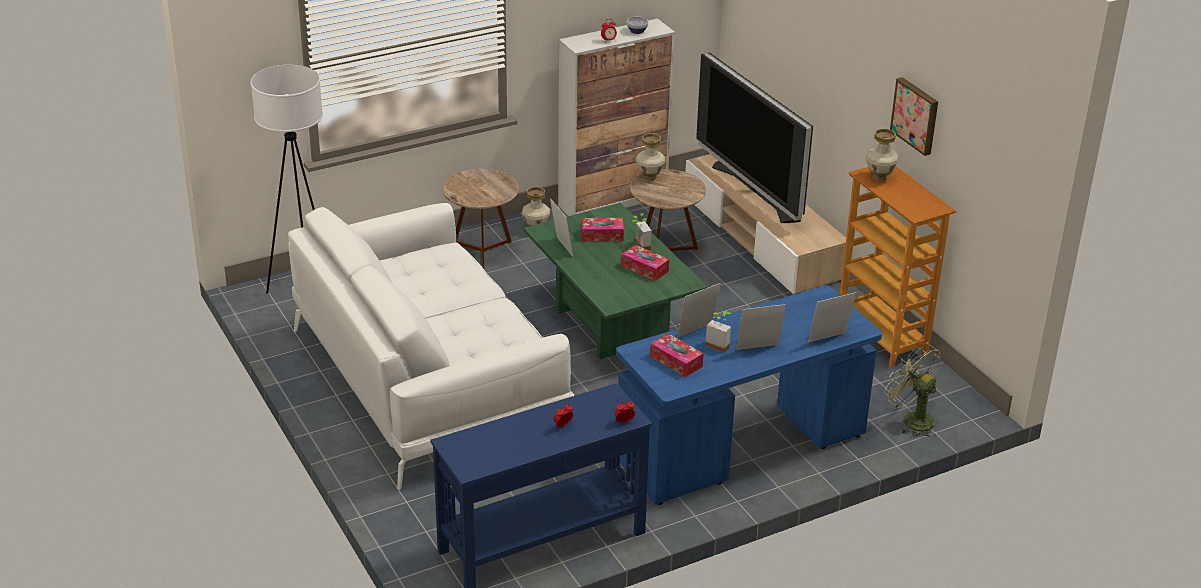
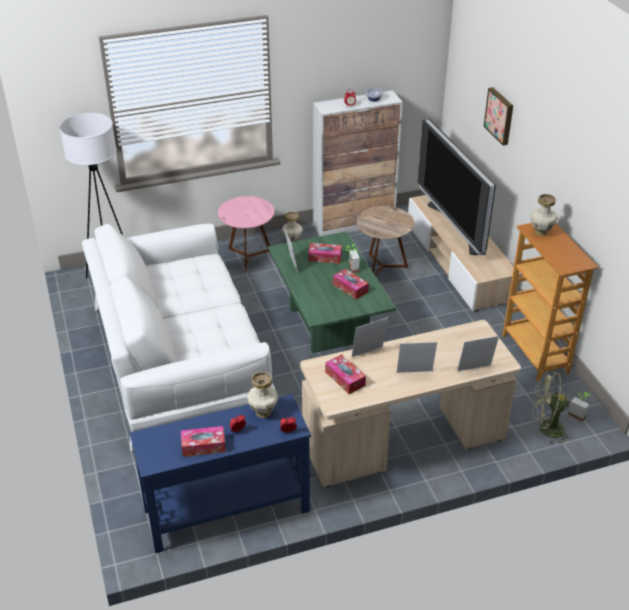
camera: 10 degrees right, 5 degrees up
(482, 251) = (248, 257): brown side table -> pink side table
(526, 445) = (203, 446): none -> tissue box
(649, 177) = (373, 212): vase -> vase (263, 413)
(719, 344) = (384, 366): potted plant -> potted plant (578, 414)
(741, 449) = (403, 442): blue desk -> beige desk
(911, 419) = (546, 429): green fan -> green fan turned 45 degrees counterclockwise
(916, 115) = (574, 185): picture -> picture (500, 115)

